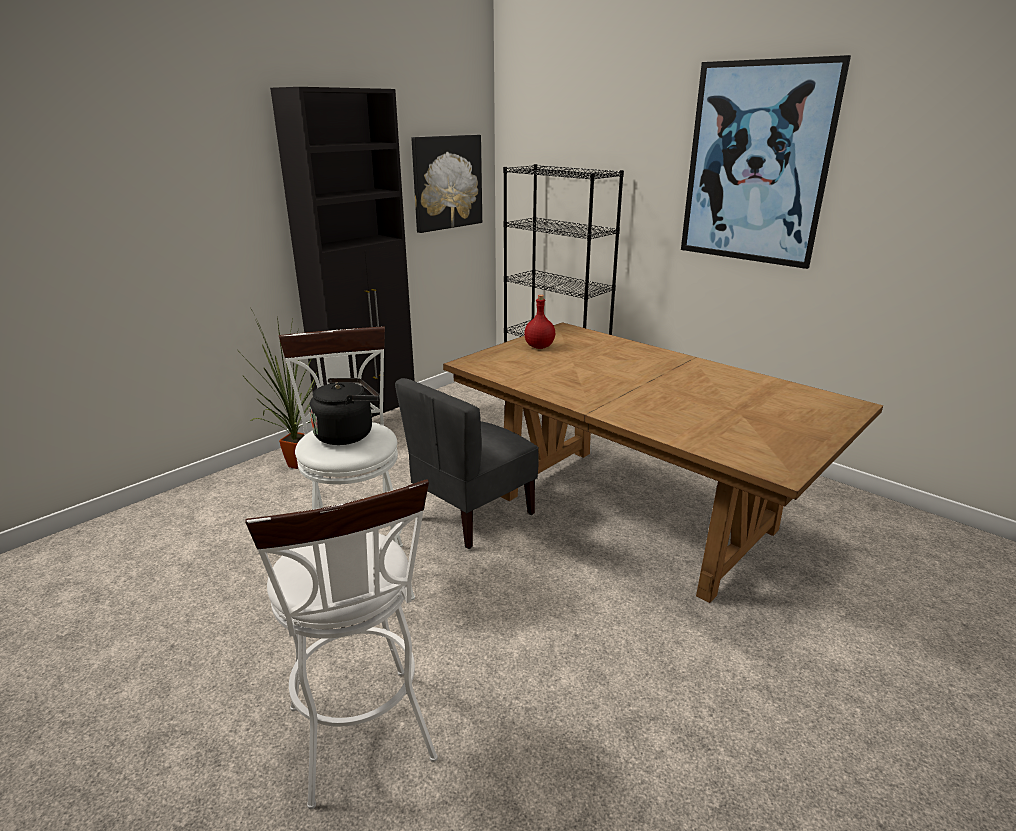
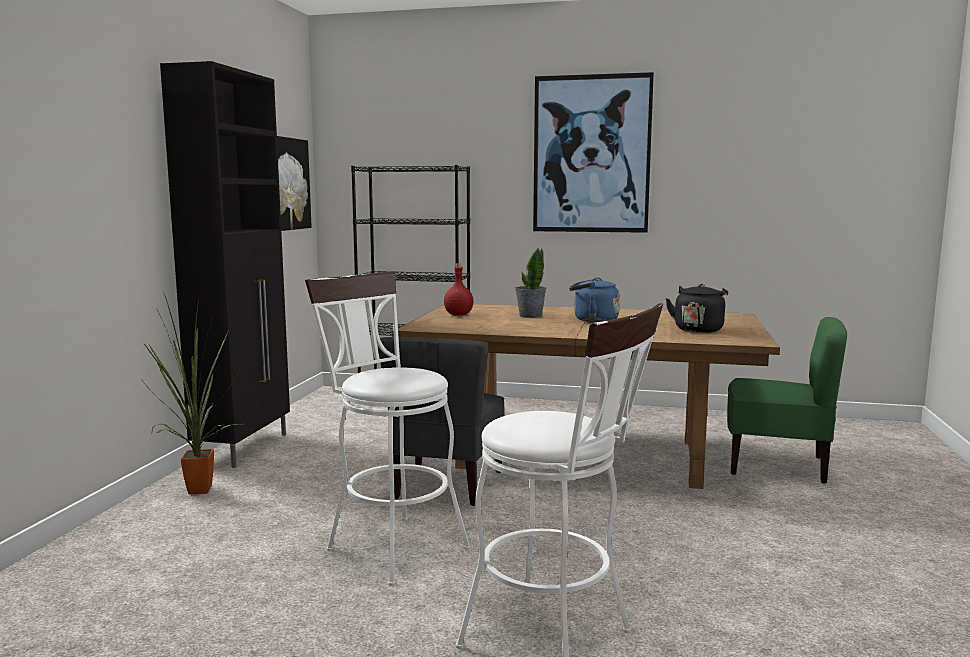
camera: 30 degrees left, 15 degrees down
(347, 434) = (395, 373): black kettle -> black kettle (698, 329)
(604, 361) = (530, 316): none -> potted plant
(656, 383) = (592, 320): none -> blue kettle
(840, 597) = (777, 465): none -> green chair

